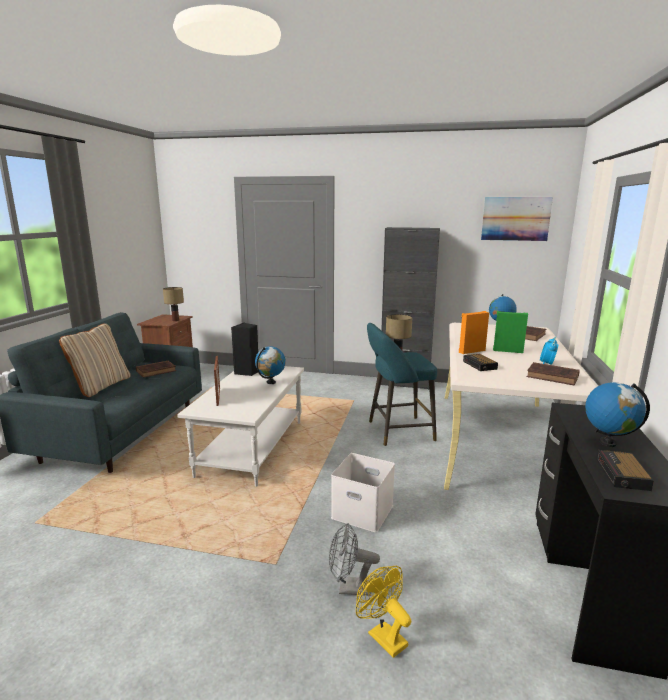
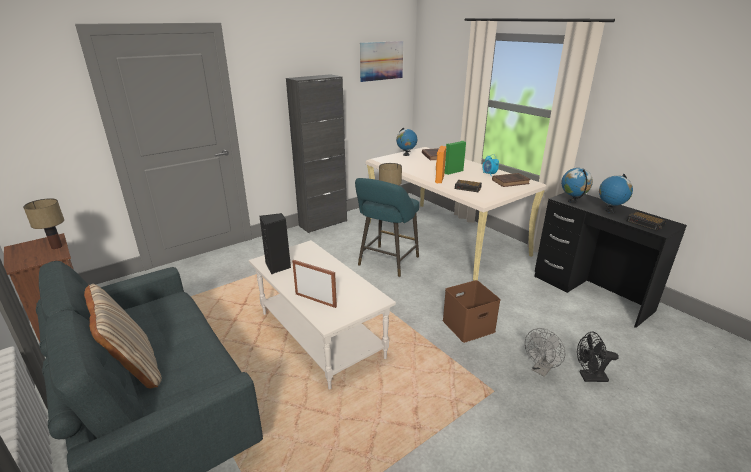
camera: 50 degrees left, 10 degrees up
(157, 371) = (159, 314): brown book -> none
(271, 382) = (322, 265): globe -> globe (572, 201)
(361, 512) = (468, 326): white storage box -> brown storage box
(382, 636) = (589, 377): yellow fan -> black fan

